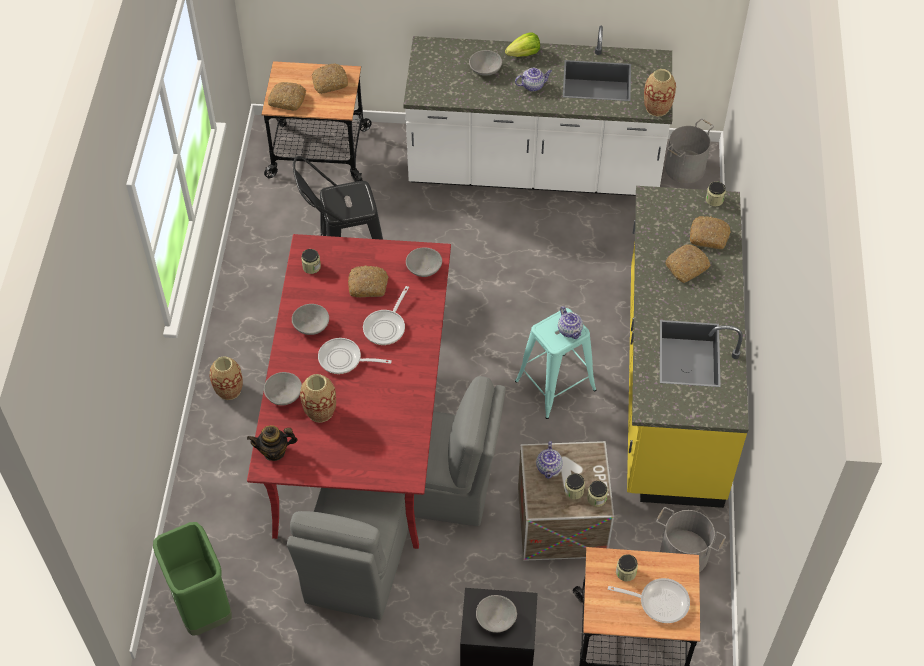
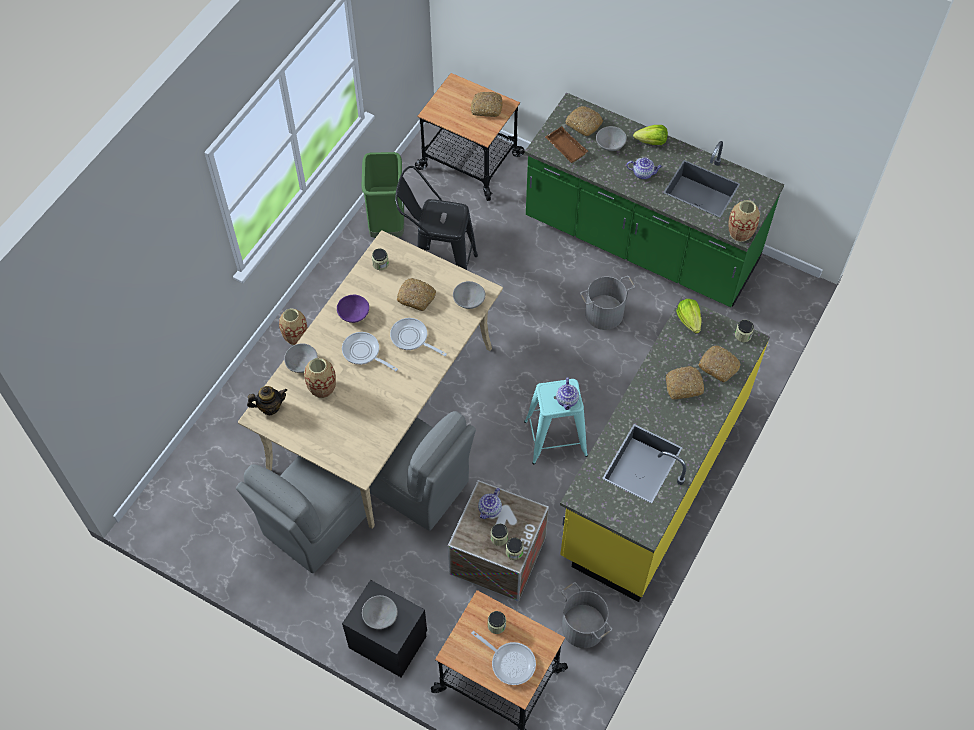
camera: 25 degrees right, 5 degrees up
(203, 609) = (186, 506): green trash can -> green trash can (387, 226)
(274, 451) = (270, 407): teapot -> teapot turned 150 degrees clockwise
(287, 100) = (443, 111): bread -> bread (583, 124)
(311, 325) = (354, 313): grey bowl -> purple bowl
(362, 426) = (382, 409): red dining table -> beige dining table
(386, 327) = (412, 338): frying pan -> frying pan turned 75 degrees clockwise
(442, 88) = (564, 148): none -> brown tray
(534, 169) = (640, 242): white counter -> green counter
(656, 205) = (689, 320): none -> lettuce
(685, 168) = (773, 290): grey bucket -> grey bucket (604, 314)

